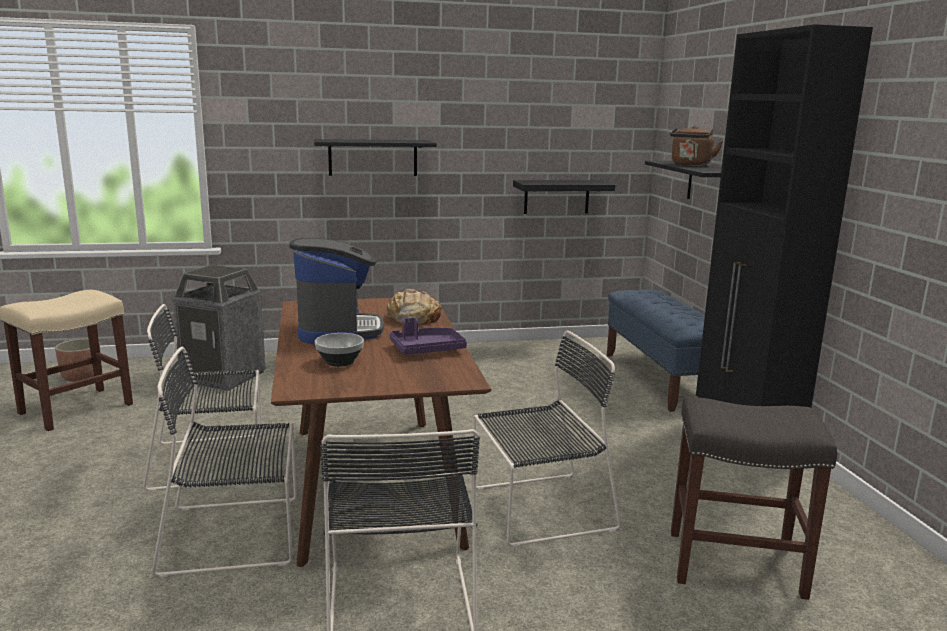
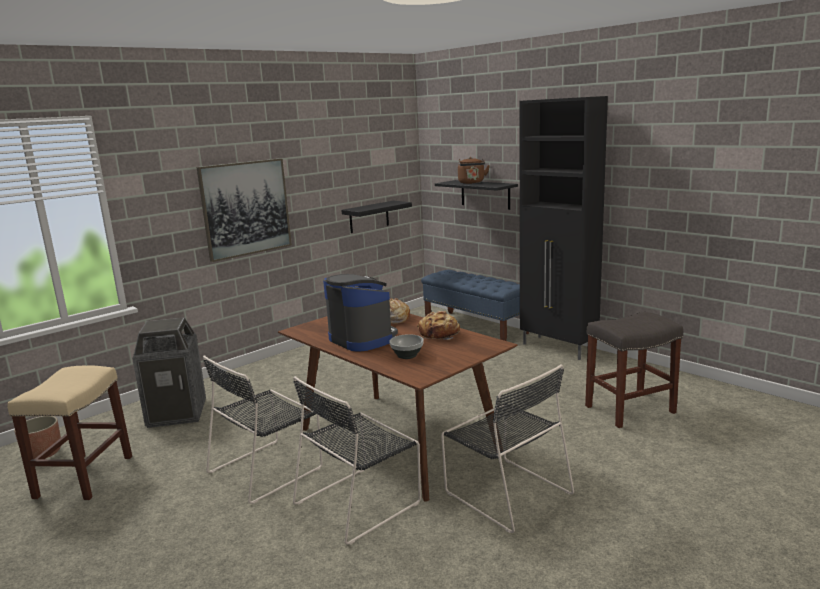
camera: 30 degrees left, 0 degrees up
(373, 157) = (245, 208): black shelf -> picture
(426, 350) = (439, 334): purple tray -> bread
(538, 509) = (509, 419): black chair -> none

